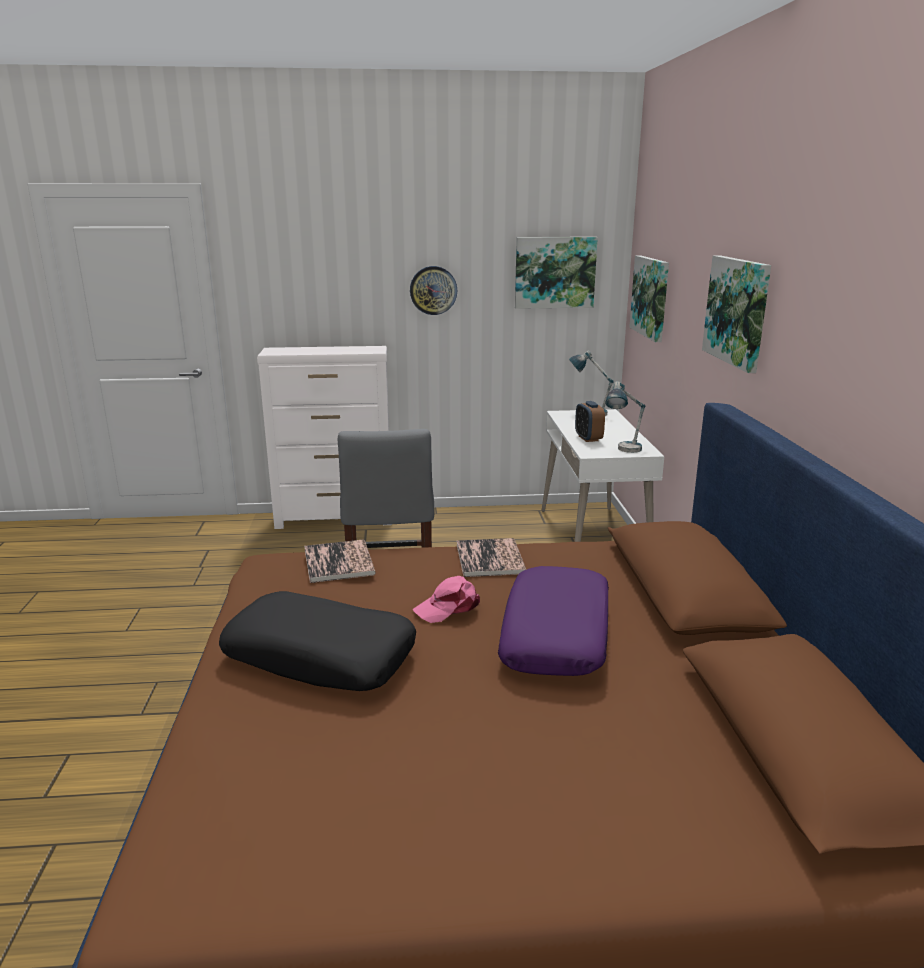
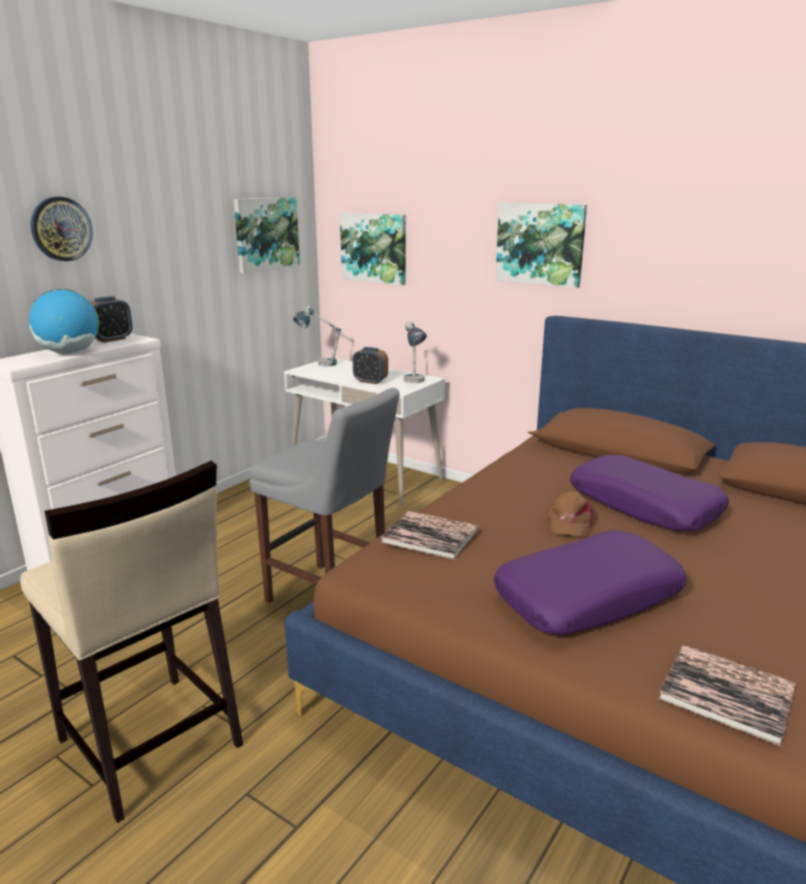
camera: 50 degrees left, 0 degrees up
(172, 629) = (150, 744): none -> beige stool
(314, 351) = (70, 352): none -> globe
(321, 656) = (587, 597): black pillow -> purple pillow
(361, 348) = (111, 339): none -> alarm clock
(433, 290) = (166, 262): wall clock -> wall clock (61, 229)
(448, 607) = (569, 522): pink cap -> brown cap
(490, 559) = (501, 484): book -> book (727, 693)

